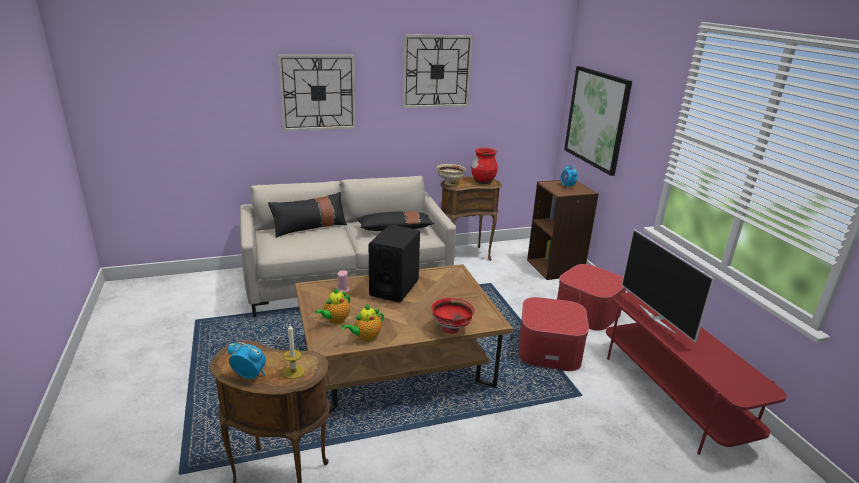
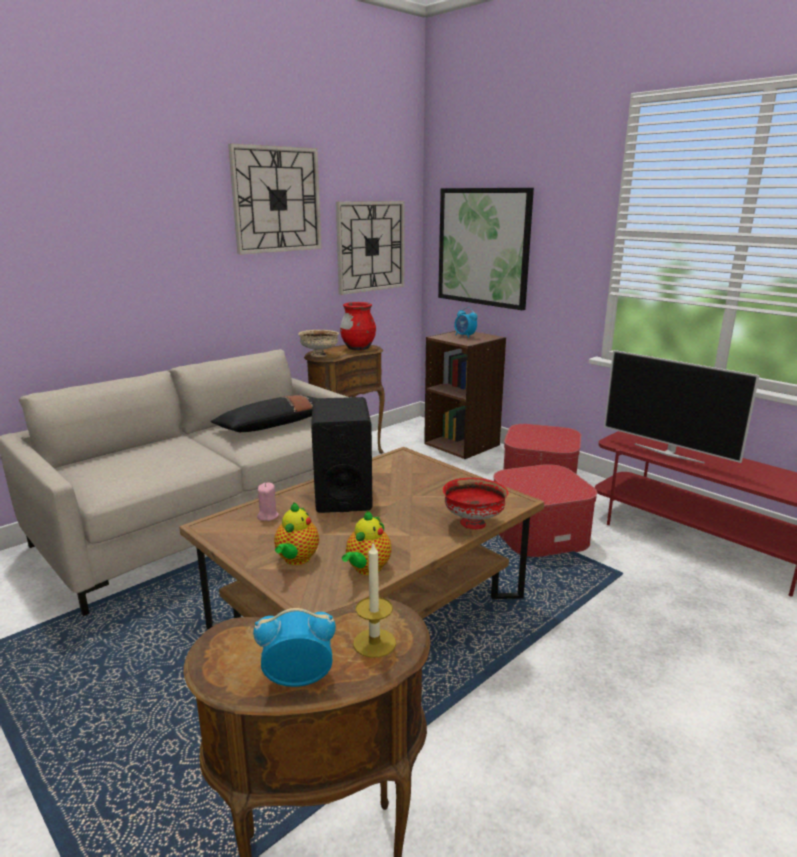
camera: 25 degrees left, 5 degrees down
(309, 228) = (140, 448): black pillow -> none
(318, 92) = (110, 234): wall clock -> wall clock (370, 246)

